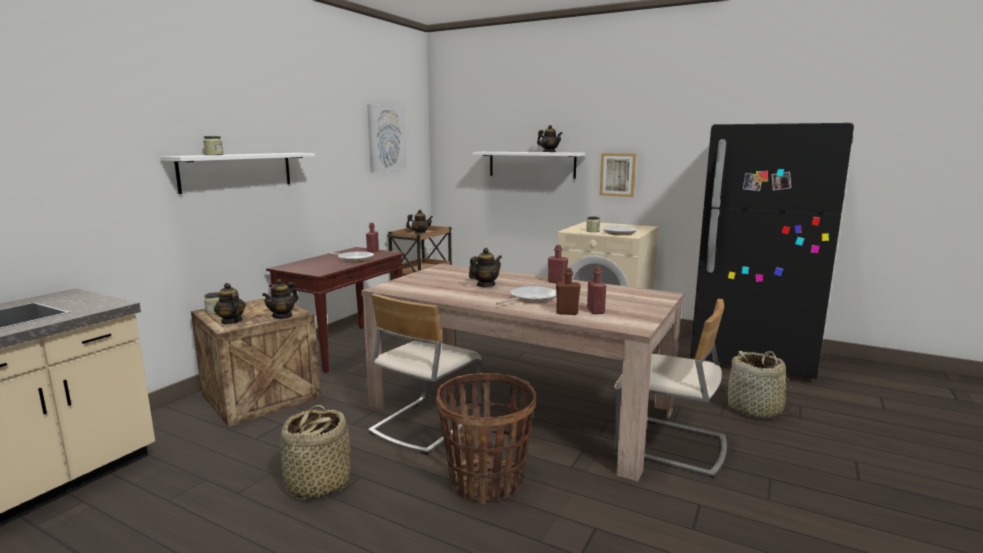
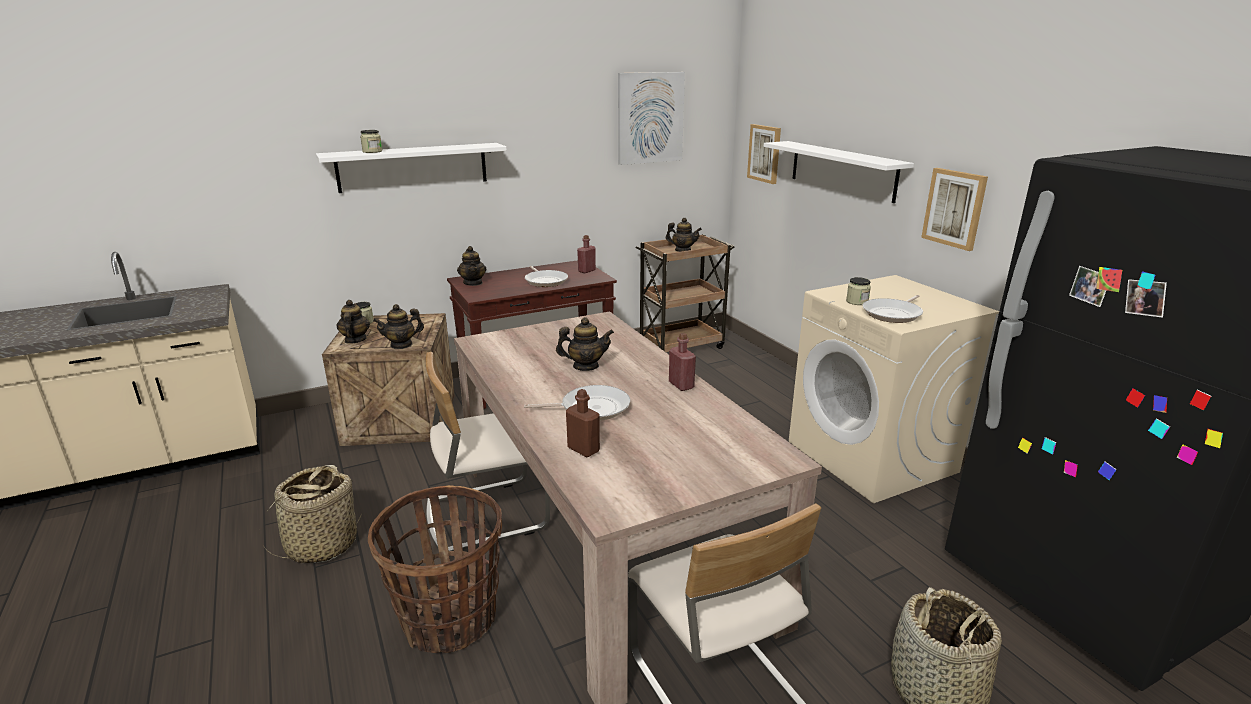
camera: 35 degrees right, 10 degrees up
(462, 162) = (764, 153): none -> picture
(549, 152) = (858, 156): teapot -> teapot (473, 283)
(595, 311) = (622, 459): red bottle -> none

